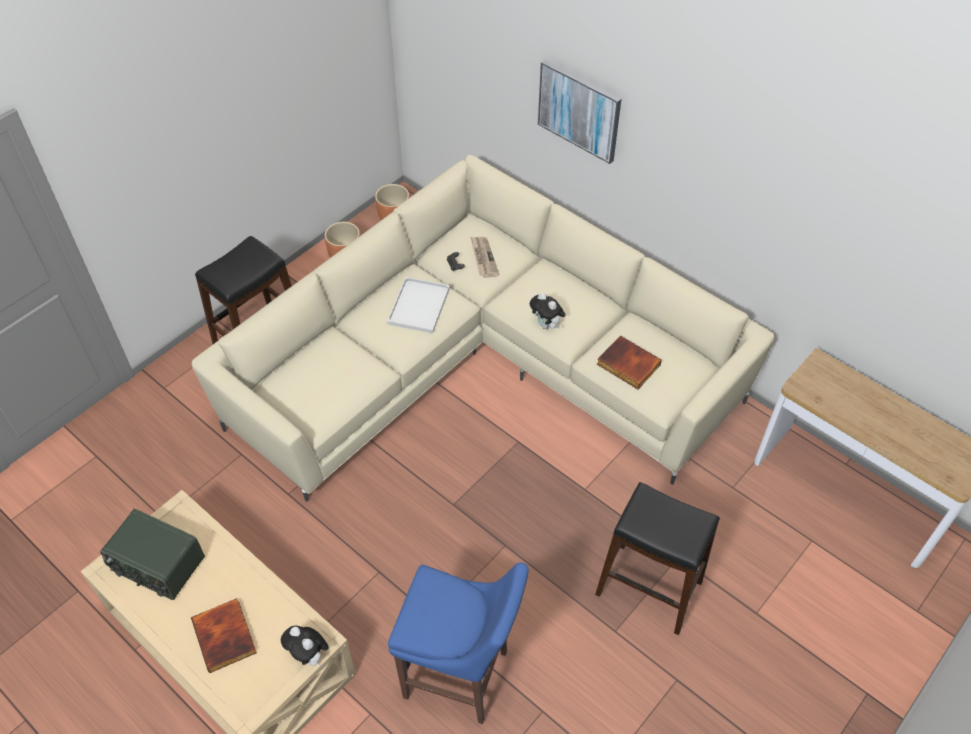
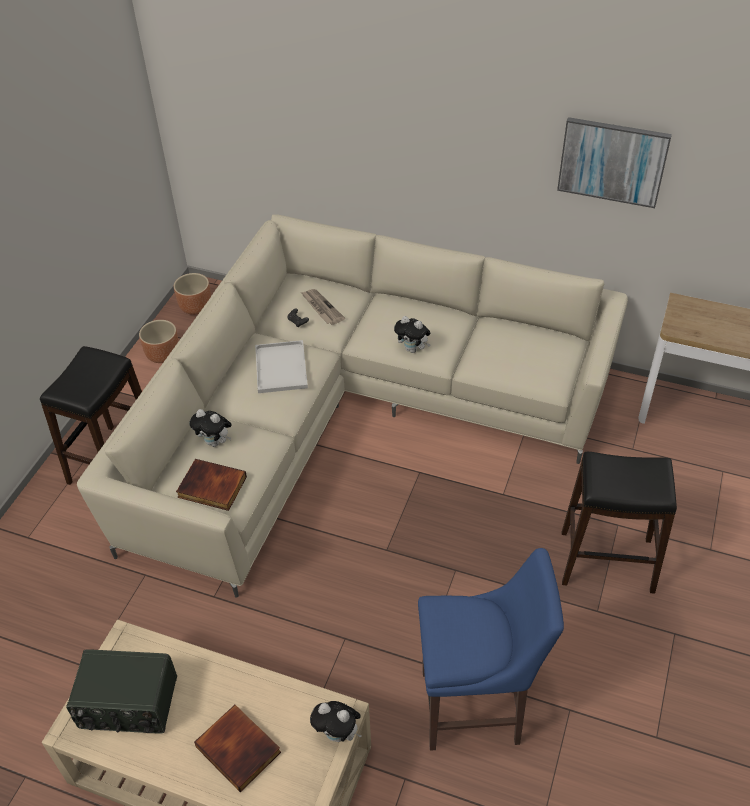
camera: 20 degrees left, 5 degrees down
(329, 359) = (215, 442): none -> plush toy
(579, 110) = (386, 133): picture -> picture (612, 161)
(627, 365) = (506, 361): book -> book (211, 488)

